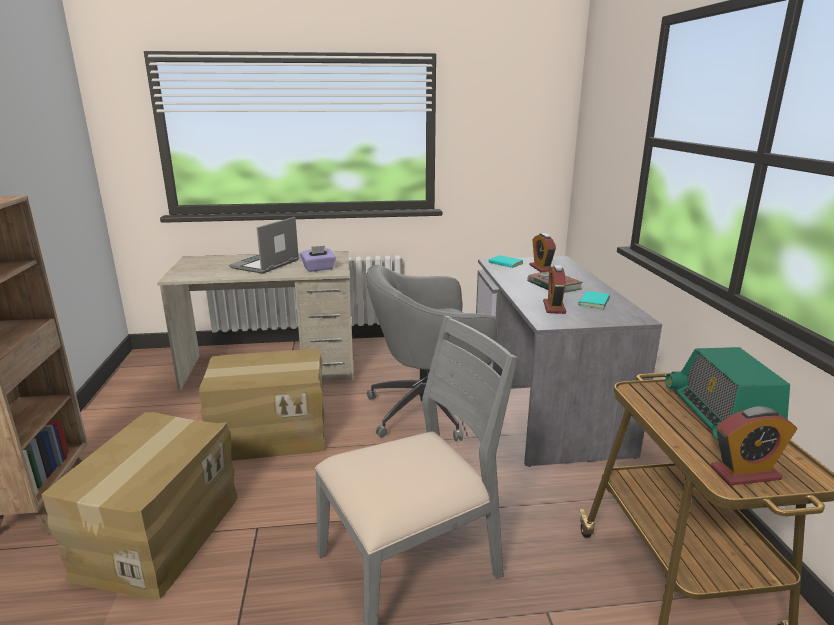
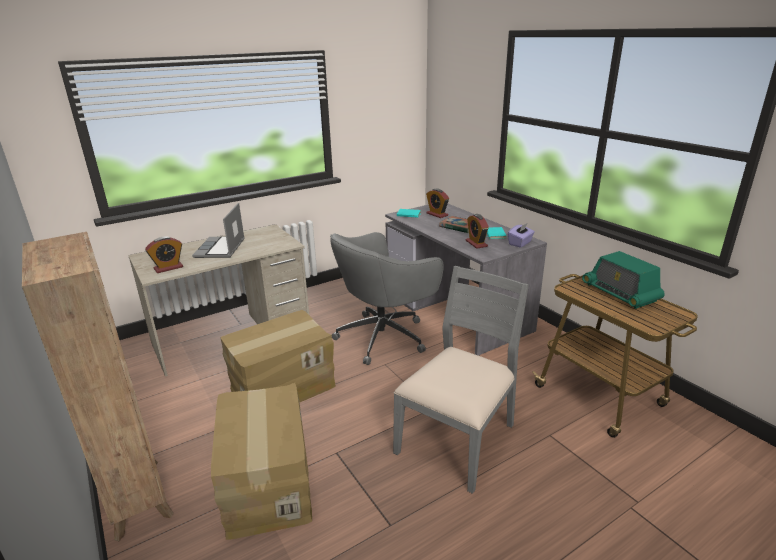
camera: 25 degrees left, 5 degrees up
(319, 268) = (272, 244): purple tissue box -> purple tissue box (520, 243)
(745, 473) = (654, 320): alarm clock -> alarm clock (168, 268)

